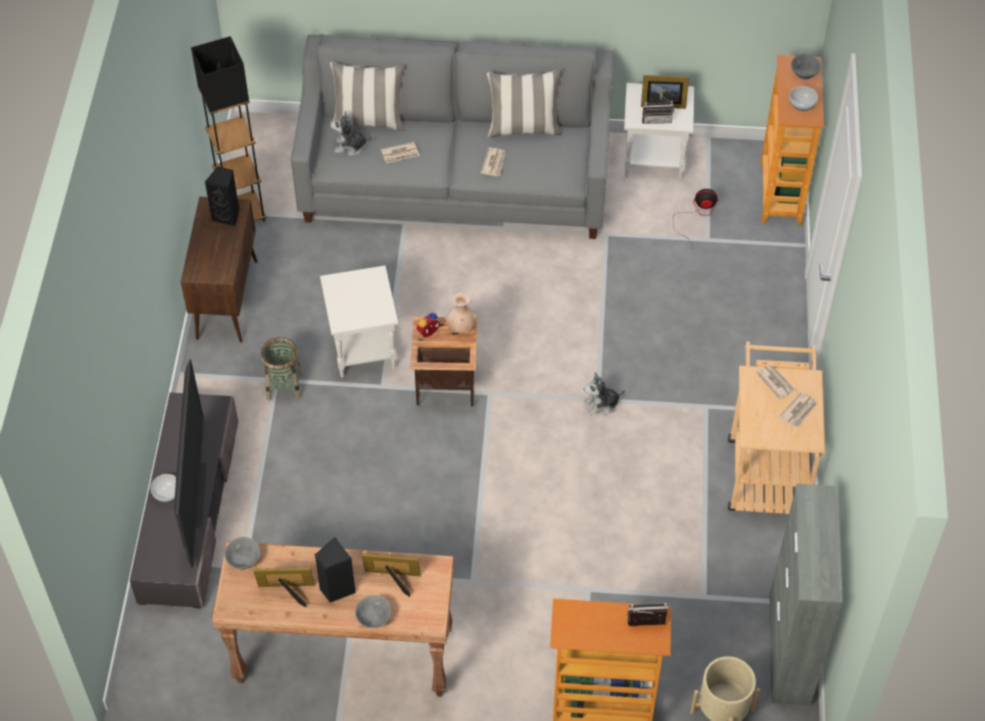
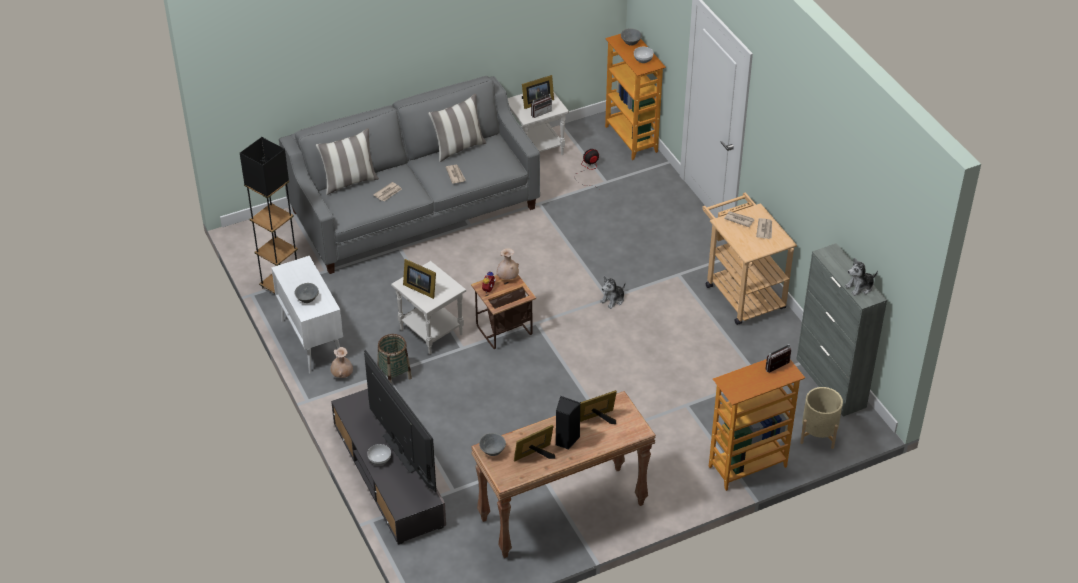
camera: 30 degrees left, 10 degrees down
(227, 216) = (301, 271): black speaker -> none
(227, 299) = (311, 340): brown cabinet -> white cabinet
(229, 358) = (342, 375): none -> beige vase
(347, 296) = (420, 288): none -> picture frame
(350, 146) = (349, 201): plush toy -> plush toy (860, 287)
(373, 618) = (603, 446): grey bowl -> grey bowl (306, 299)

